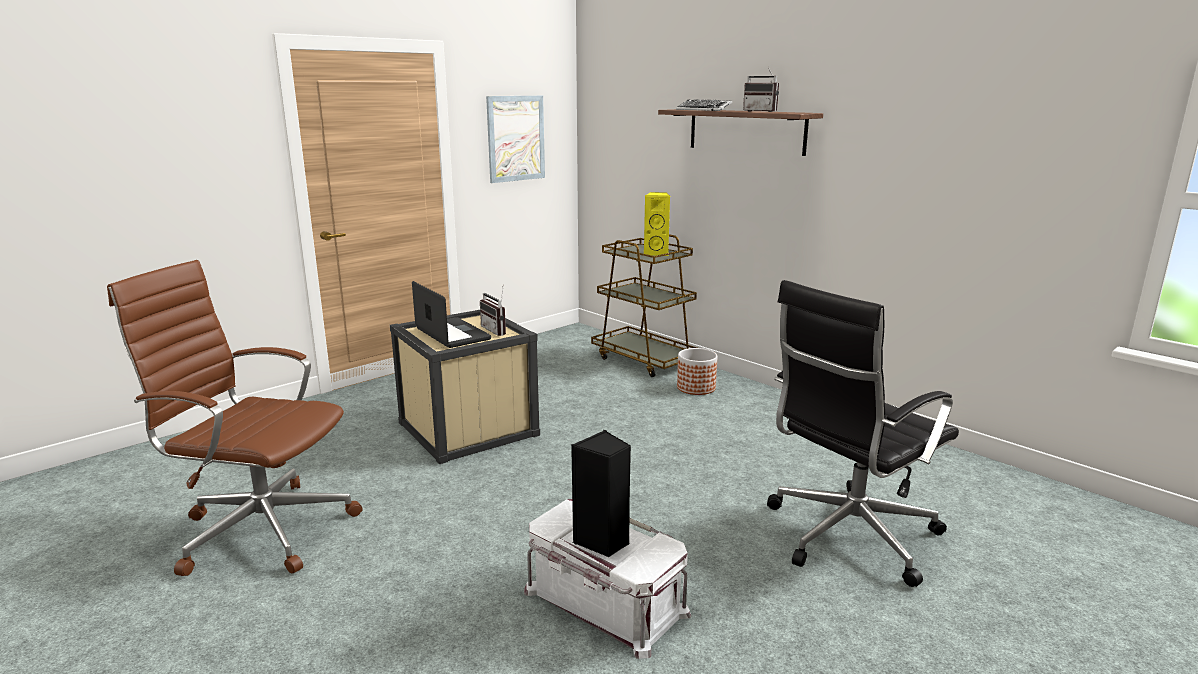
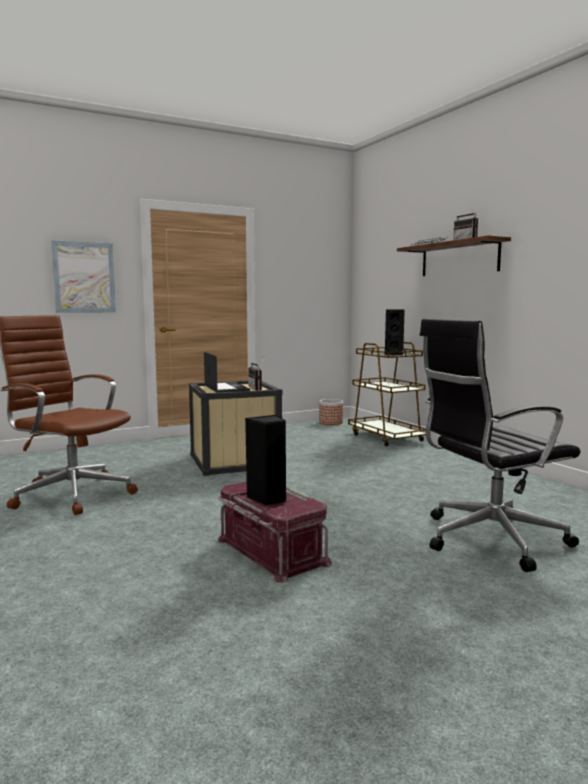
camera: 15 degrees right, 10 degrees down
(516, 138) = (304, 277): picture -> picture (84, 277)
(603, 602) = (270, 551): white storage box -> red storage box
(656, 253) = (395, 354): yellow speaker -> black speaker
(696, 387) = (417, 453): planter -> planter (331, 422)

